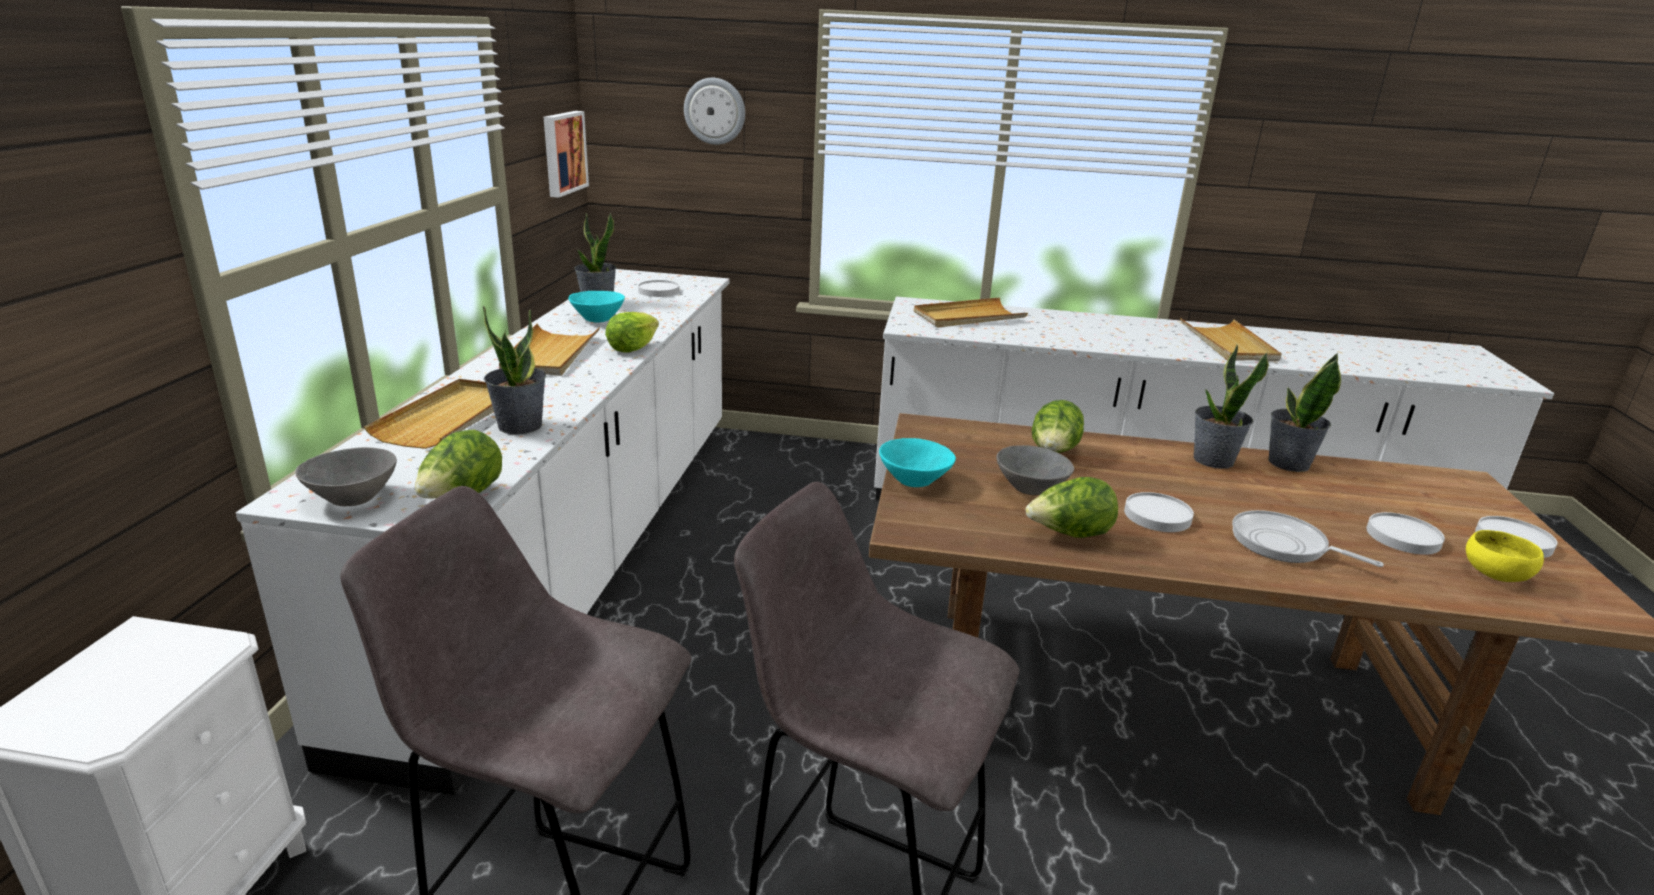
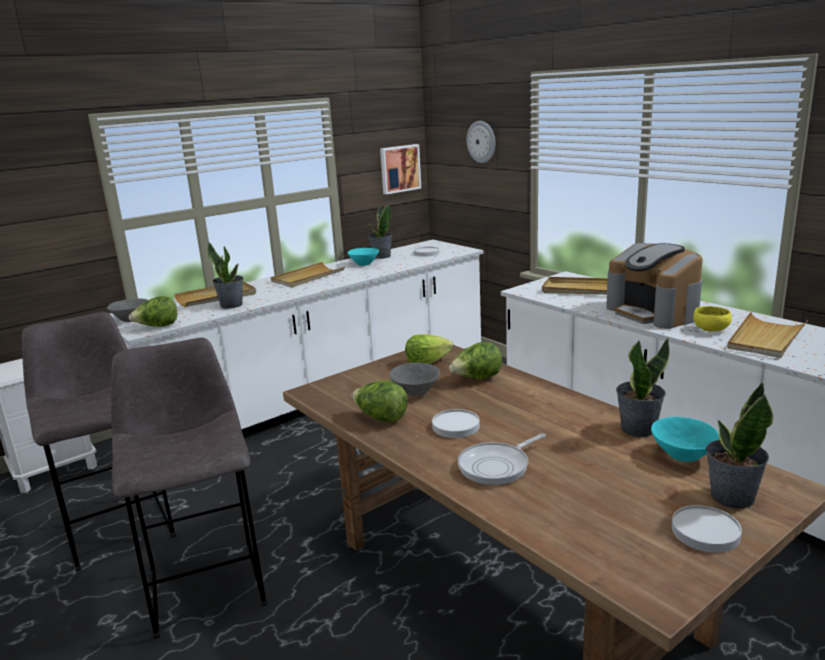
camera: 45 degrees right, 5 degrees down
(632, 348) = (347, 280): lettuce -> lettuce (427, 362)
(914, 481) = (364, 372): turquoise bowl -> turquoise bowl (683, 456)
(1091, 333) = (653, 313): none -> coffee machine
(1213, 460) = (579, 411): potted plant -> potted plant (731, 497)
(1283, 545) = (497, 466): frying pan -> frying pan turned 120 degrees counterclockwise
(1403, 537) = (605, 494): white plate -> none
(1493, 574) = (617, 539): yellow bowl -> yellow bowl (710, 329)

